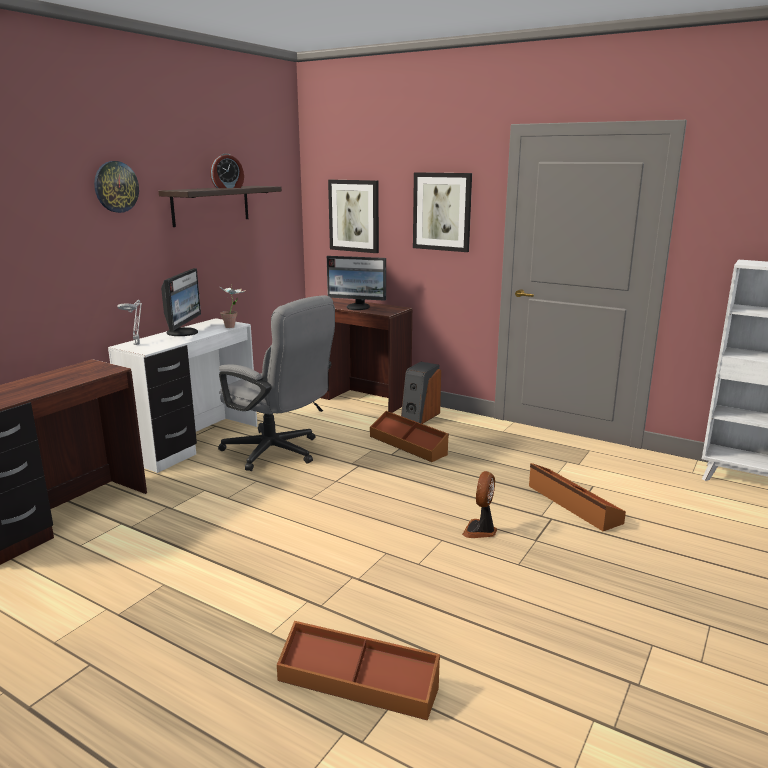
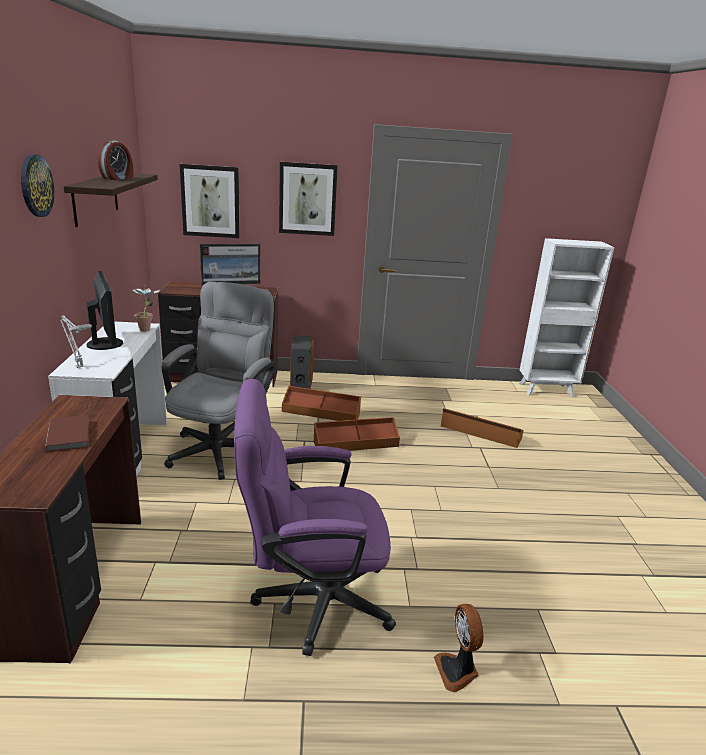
camera: 35 degrees left, 5 degrees up
(51, 383) = (70, 434): none -> brown book
(193, 593) = (310, 600): none -> purple office chair
(278, 453) = (221, 446): grey office chair -> grey office chair turned 75 degrees counterclockwise
(358, 682) = (507, 614): brown storage box -> brown storage box (355, 443)
(481, 531) = (450, 470): fan -> fan (457, 671)

